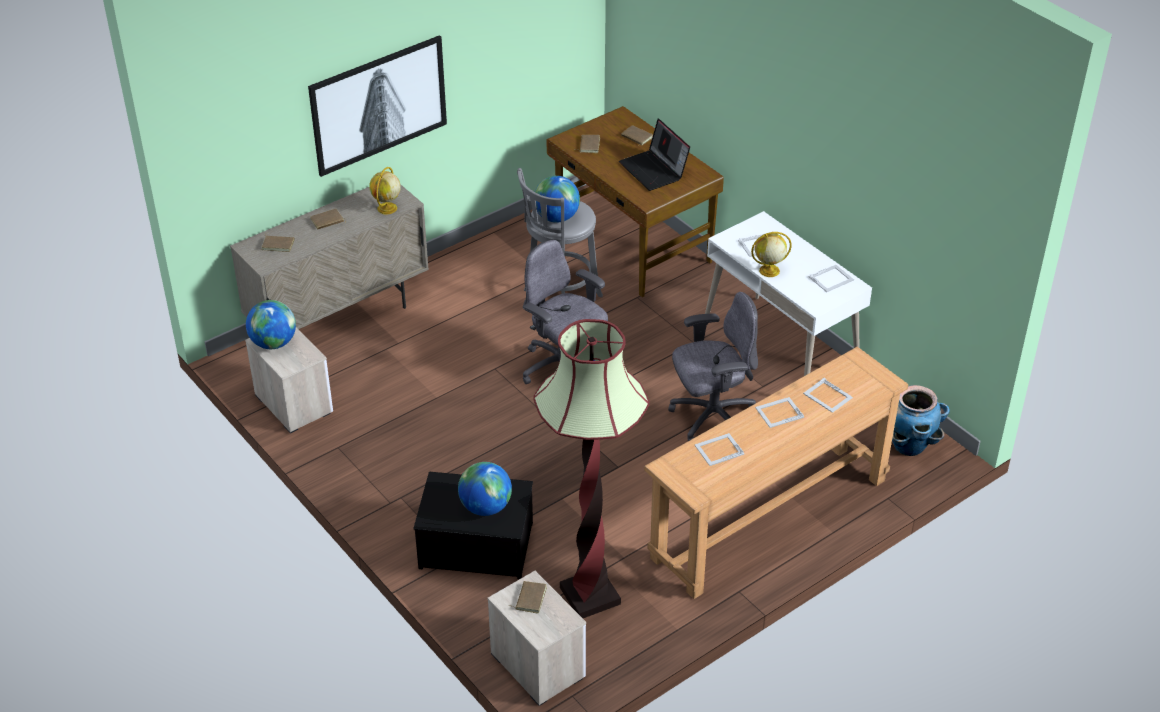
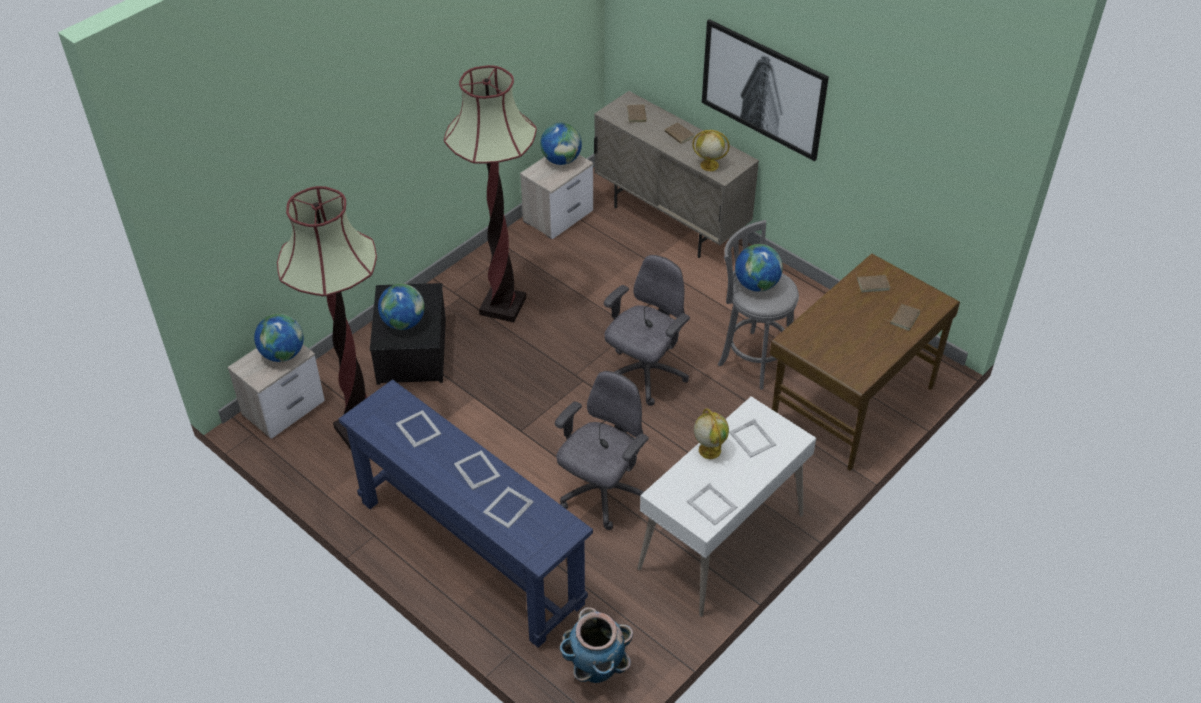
camera: 80 degrees right, 5 degrees up
(427, 463) = (502, 306): none -> floor lamp
(529, 598) = (283, 354): brown book -> globe
(654, 170) = (848, 339): laptop -> none
(711, 418) = (602, 494): grey office chair -> grey office chair turned 120 degrees counterclockwise
(769, 518) = (470, 552): brown console table -> blue console table

